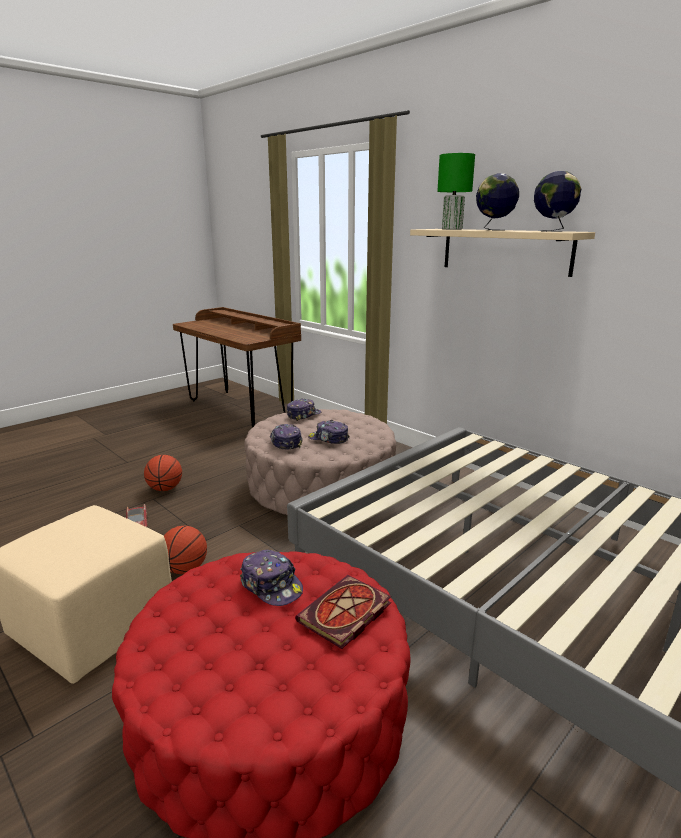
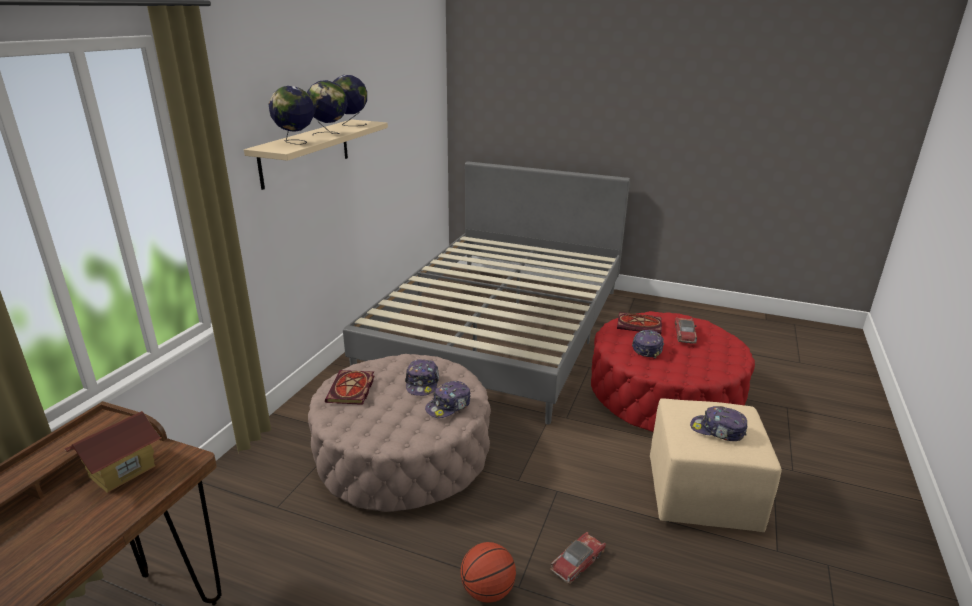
camera: 115 degrees left, 5 degrees up
(185, 569) = (604, 482): basketball -> none
(256, 335) = (122, 471): none -> toy house
(274, 655) = (684, 334): none -> toy car
(303, 415) = (353, 420): cap -> cap (717, 430)
(343, 417) = (351, 390): none -> book
(451, 229) = (295, 143): green table lamp -> globe

